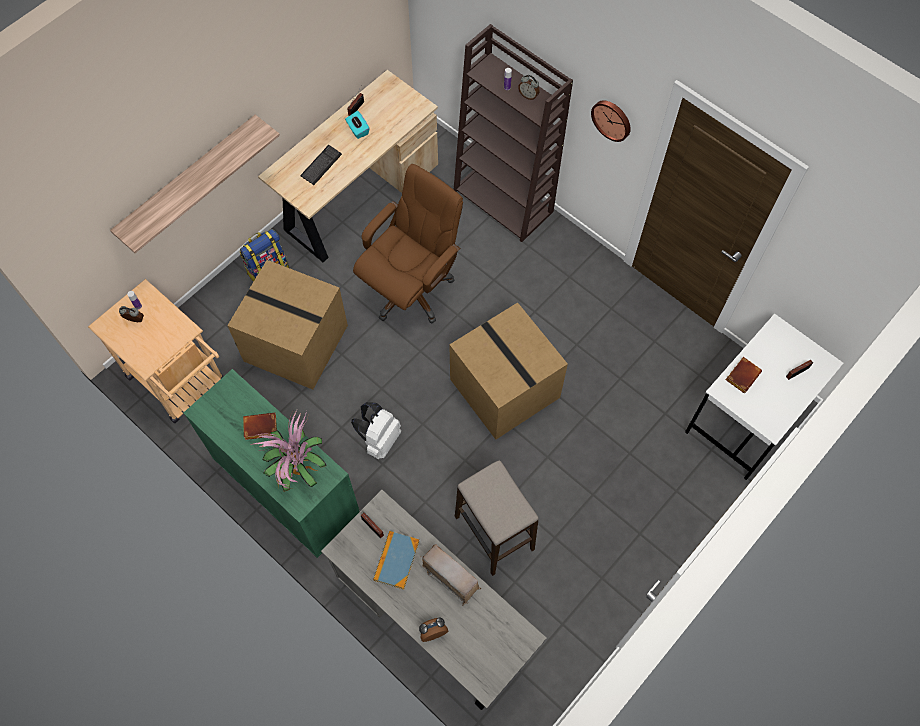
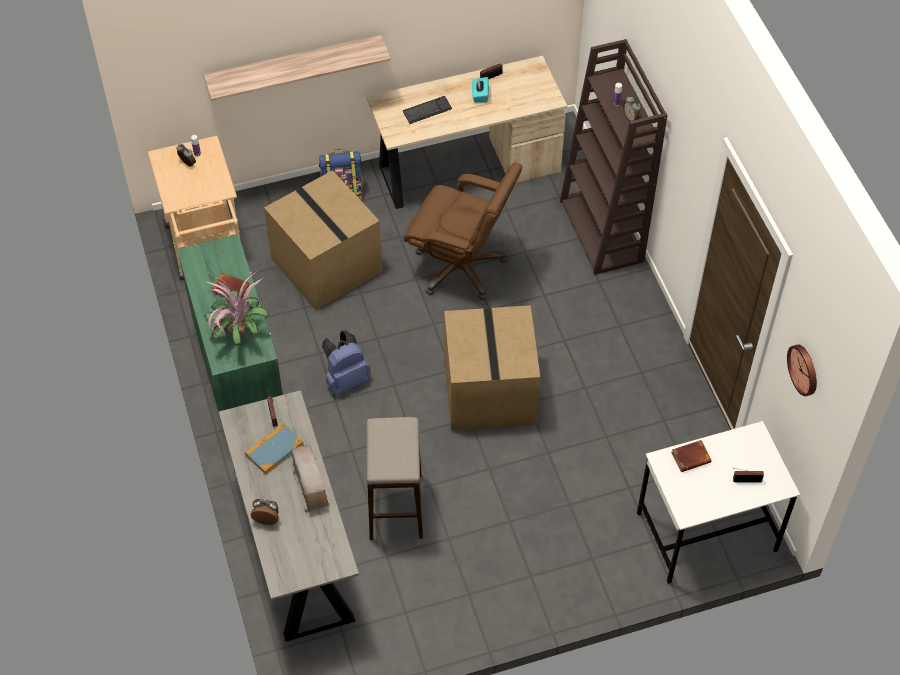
camera: 30 degrees right, 10 degrees down
(379, 439) = (346, 379): white backpack -> blue backpack
(411, 288) = (461, 267): brown office chair -> brown office chair turned 45 degrees clockwise
(612, 119) = (688, 166): wall clock -> wall clock (804, 369)

